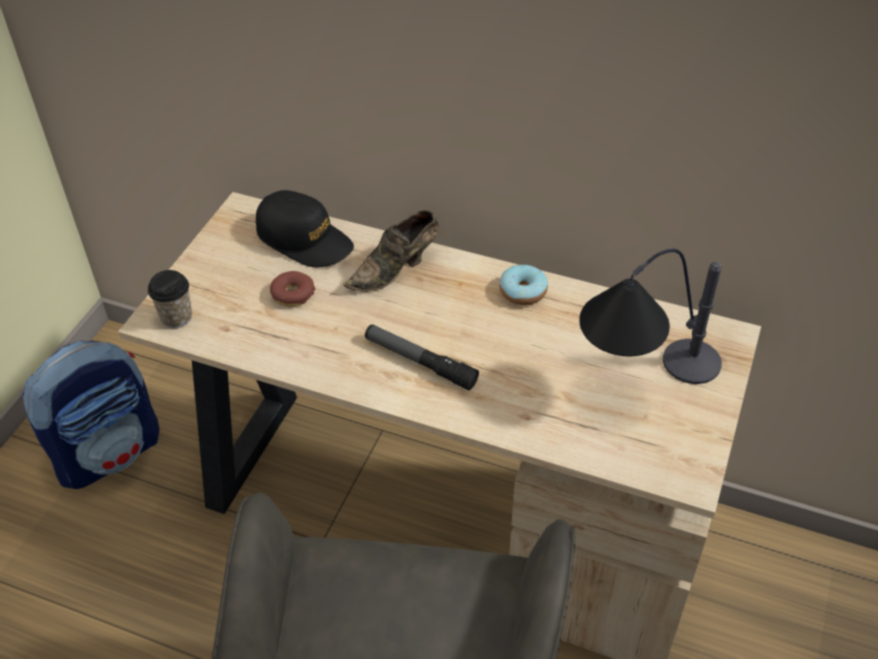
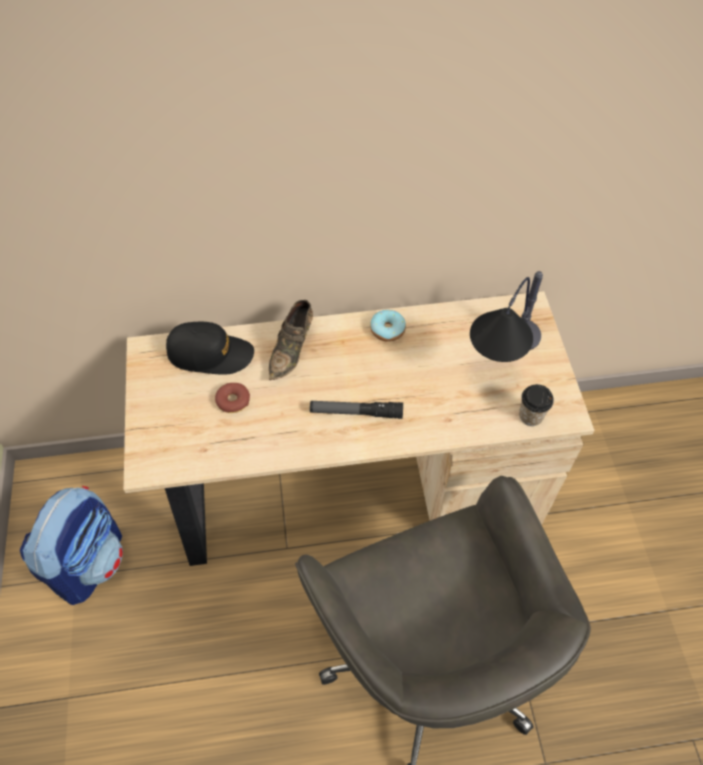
camera: 30 degrees left, 10 degrees up
(176, 317) = (160, 458): cup -> cup (530, 416)

